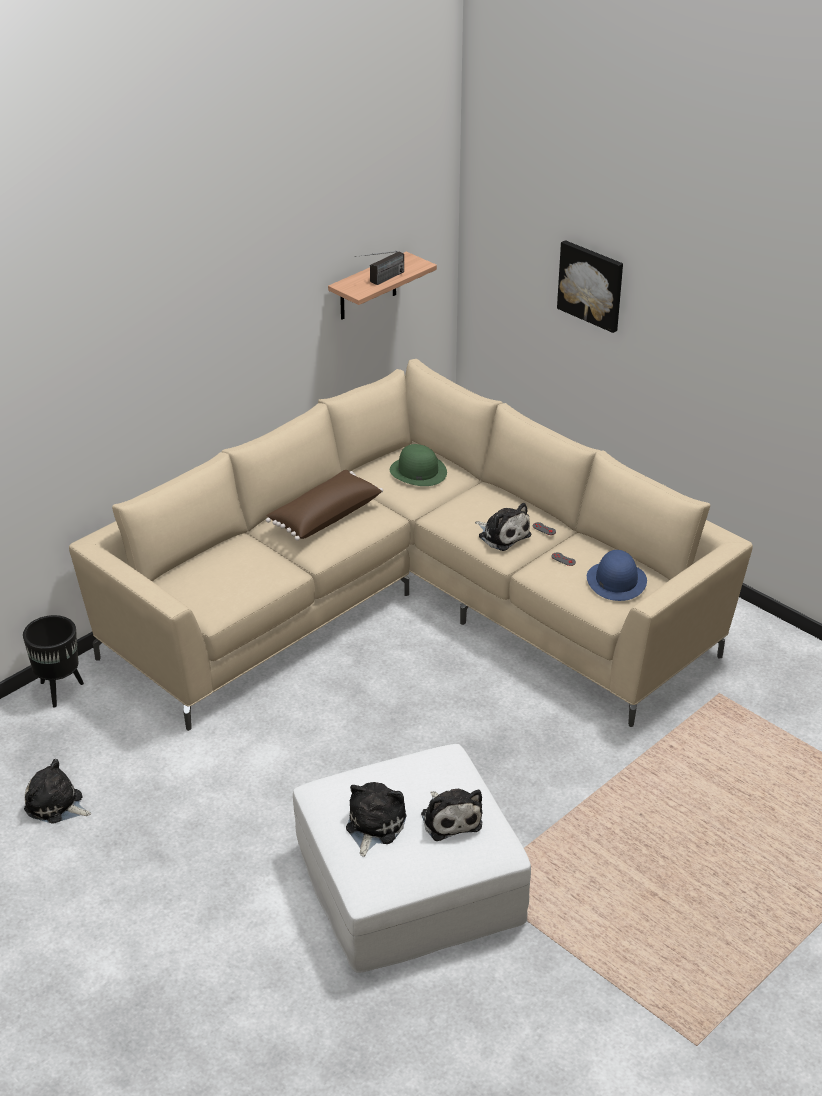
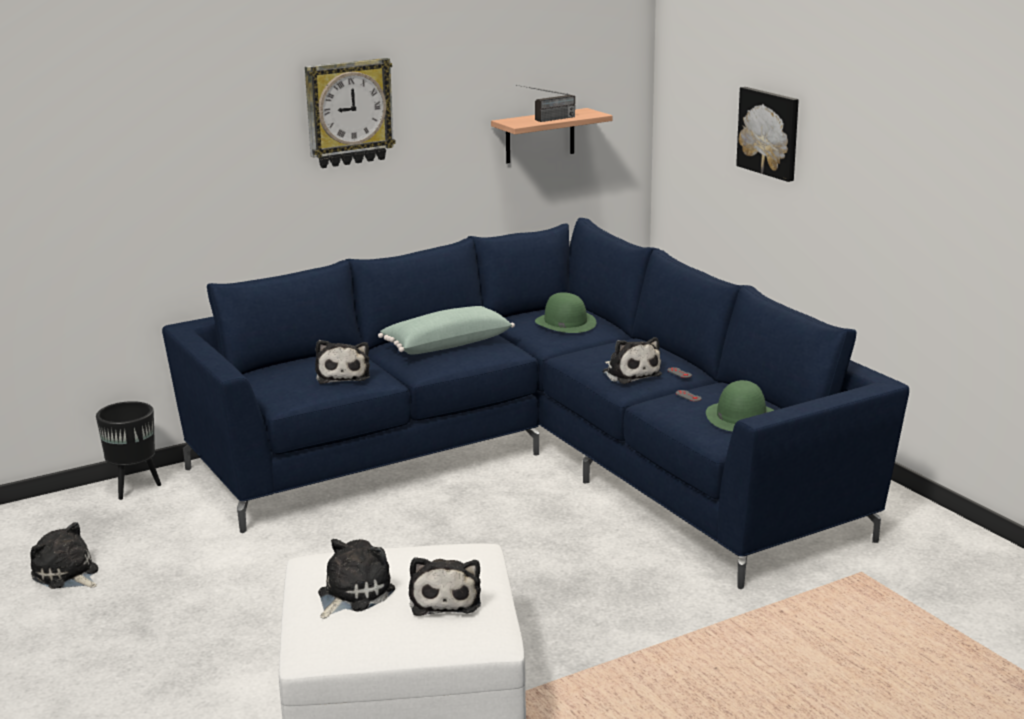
camera: 15 degrees right, 15 degrees down
(211, 313) = (348, 112): none -> wall clock
(251, 571) = (343, 375): none -> plush toy
(324, 516) = (446, 344): brown pillow -> green pillow
(410, 605) = (535, 462): beige sofa -> blue sofa
(616, 580) = (741, 416): blue hat -> green hat

